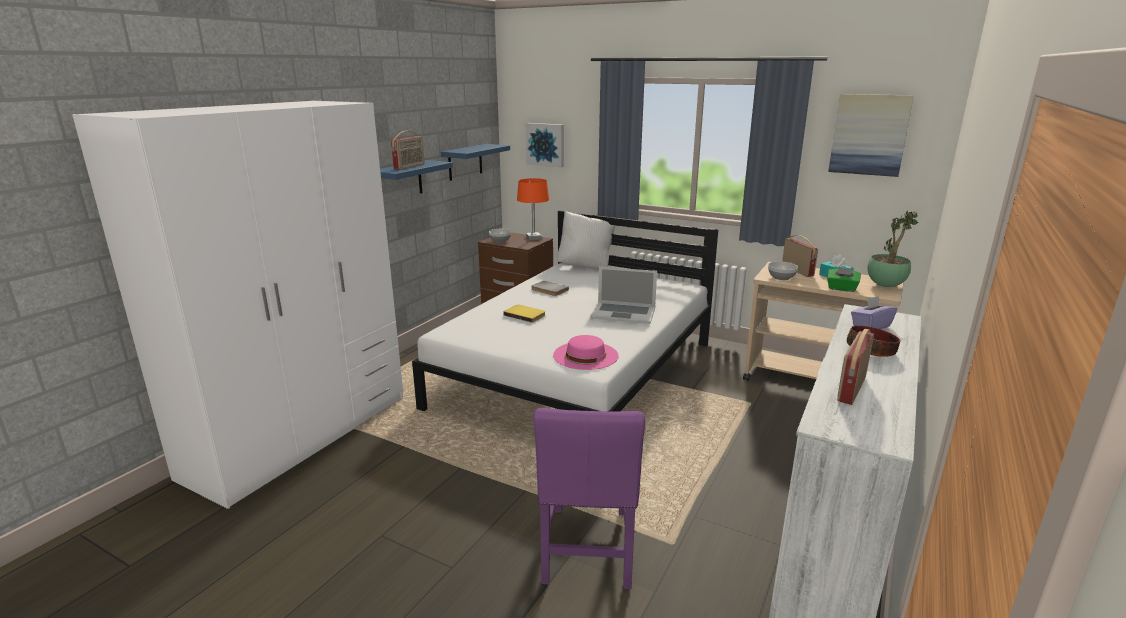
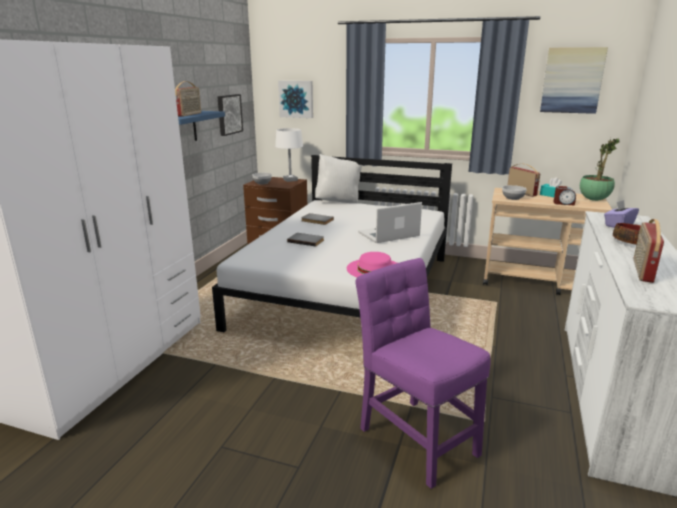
camera: 10 degrees left, 0 degrees up
(465, 162) = (228, 114): blue shelf -> picture
(525, 314) = (306, 240): yellow book -> grey book
(533, 238) = (290, 180): orange table lamp -> white table lamp
(587, 551) = (415, 436): purple chair -> purple chair turned 150 degrees clockwise
(623, 313) = (389, 234): laptop -> laptop turned 150 degrees clockwise
(841, 288) = (563, 203): green tissue box -> alarm clock

